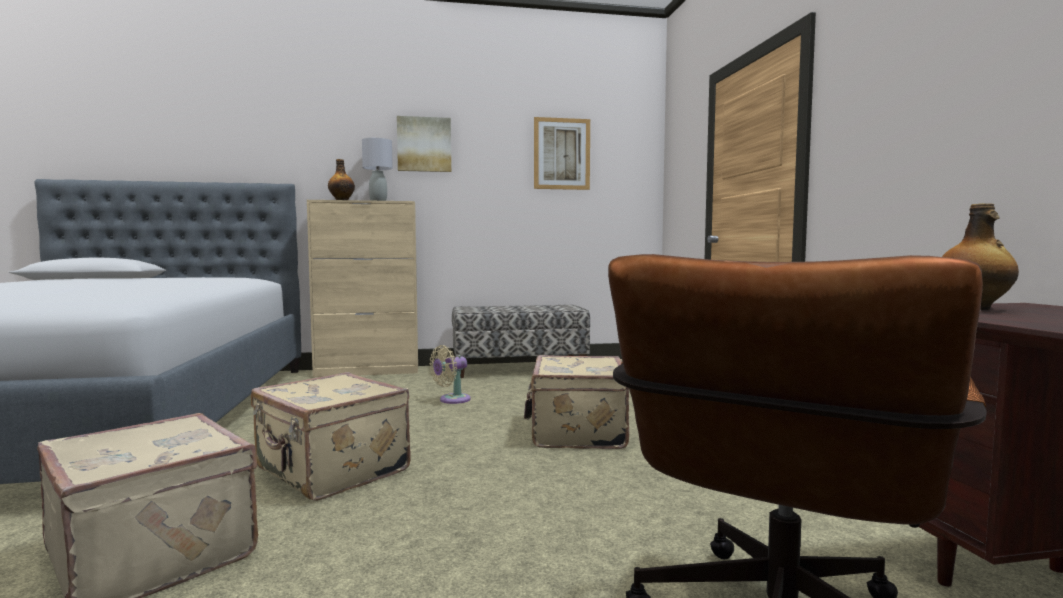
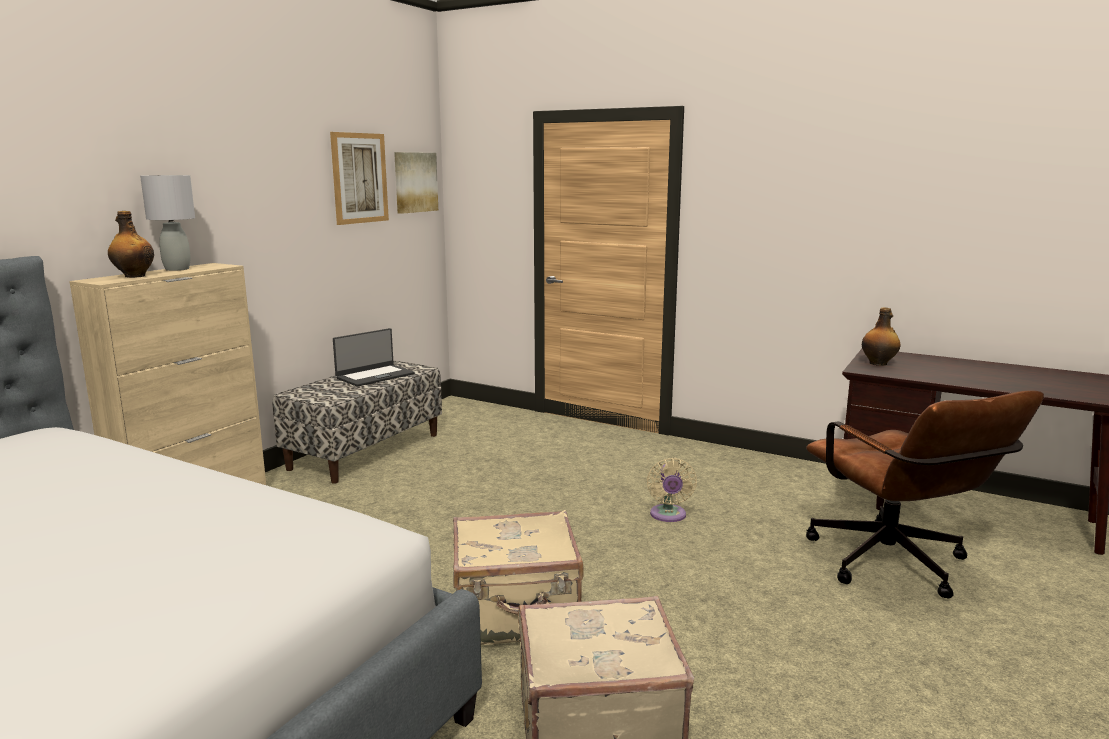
camera: 50 degrees left, 10 degrees up
(424, 144) = (212, 174): picture -> picture (415, 182)
(451, 400) = (406, 511): beige fan -> beige fan (668, 516)
(534, 308) = (374, 376): none -> laptop
(576, 433) = (582, 499): beige suitcase -> none

